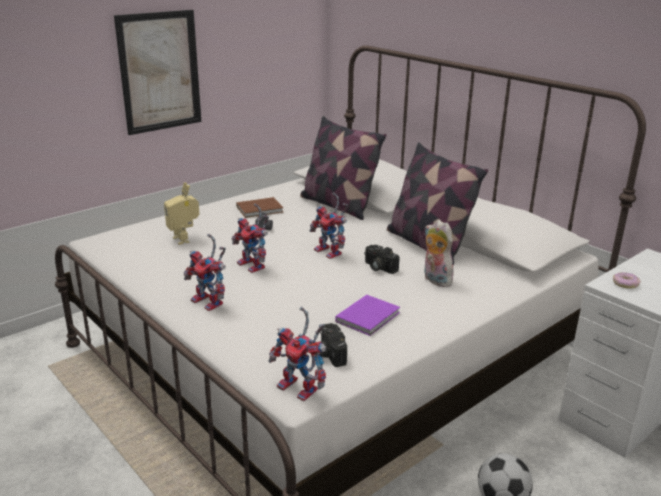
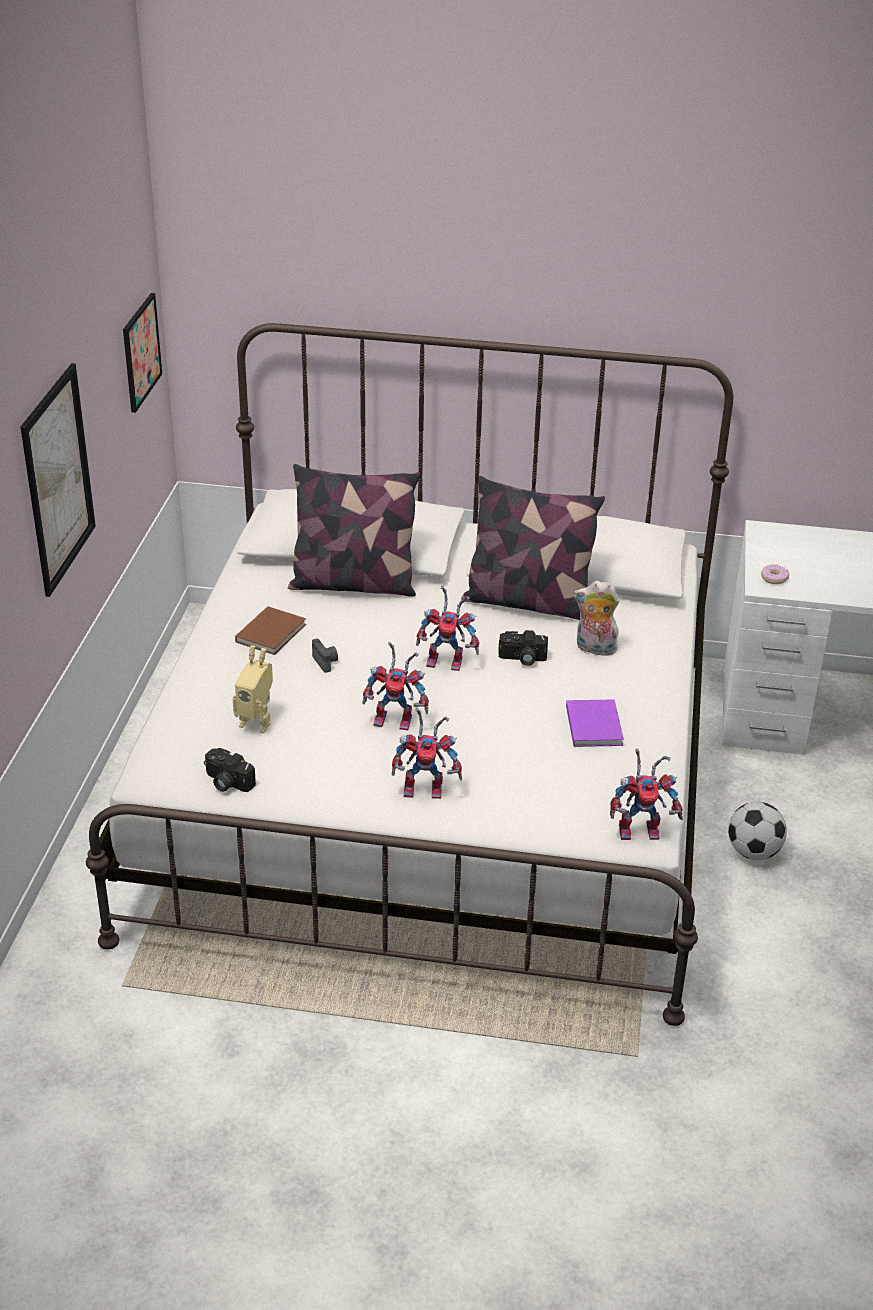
camera: 40 degrees left, 10 degrees up
(289, 47) = (141, 352): none -> picture
(328, 353) = (614, 784): camera -> camera (226, 782)

